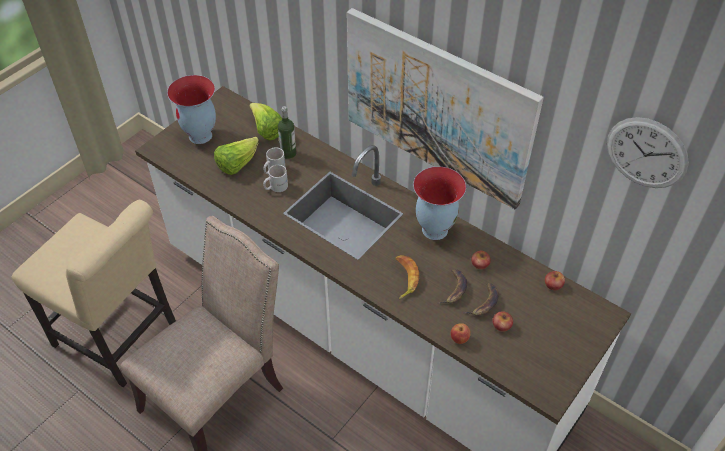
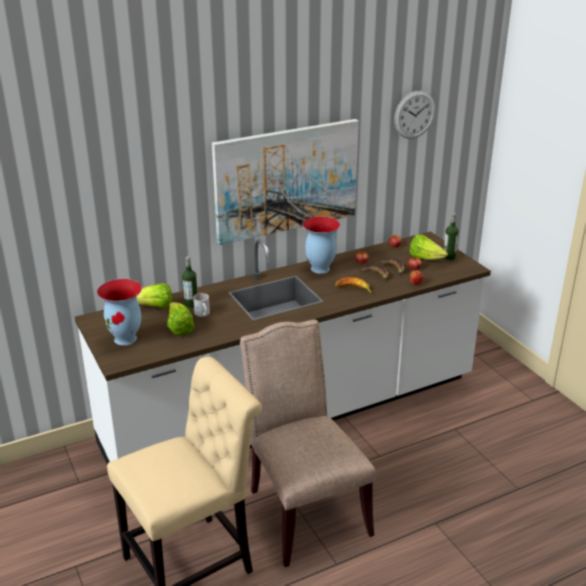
camera: 65 degrees left, 20 degrees down
(275, 186) = (221, 317): white mug -> none
(538, 330) = (425, 258): none -> lettuce
(563, 357) = (449, 257): none -> bottle

